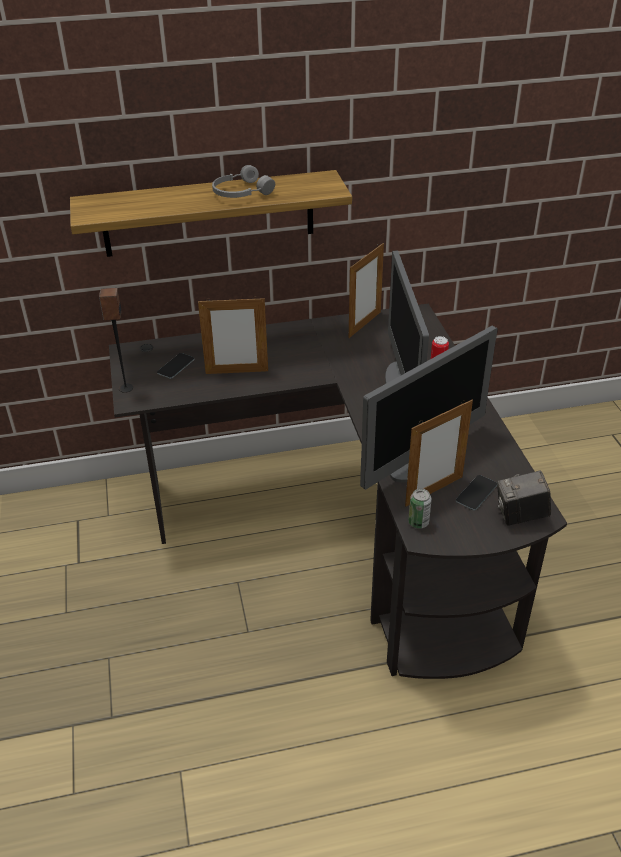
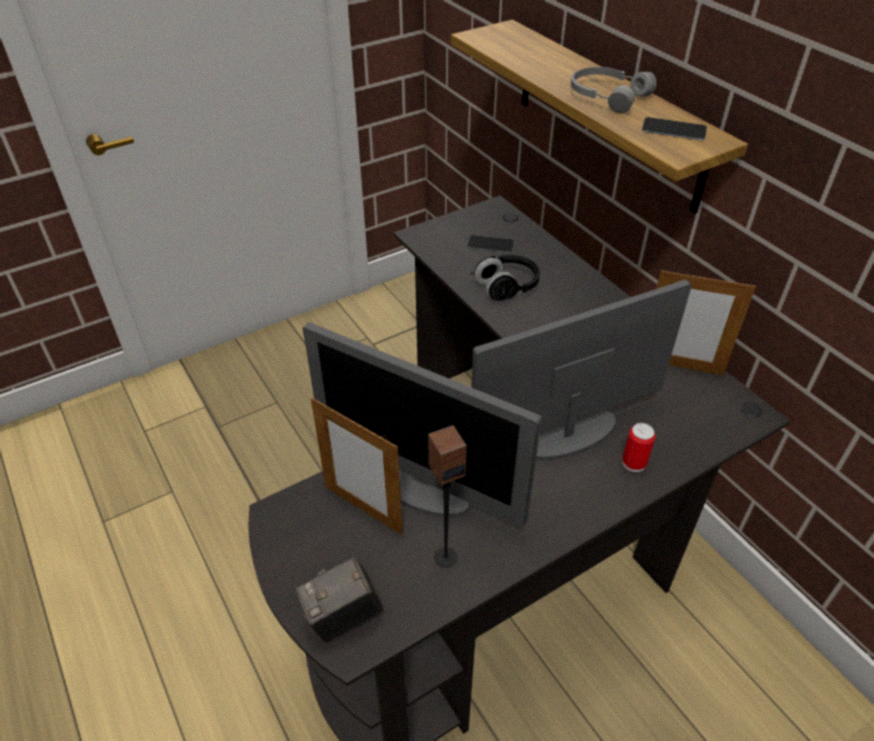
camera: 70 degrees right, 5 degrees up
(125, 388) = (436, 226): speaker -> speaker (445, 556)
(237, 372) = (506, 287): picture frame -> black headphones
(418, 522) = (300, 505): can -> none
(476, 493) = (374, 557): phone -> phone (674, 130)
(520, 516) = (343, 617): camera -> camera turned 90 degrees counterclockwise

